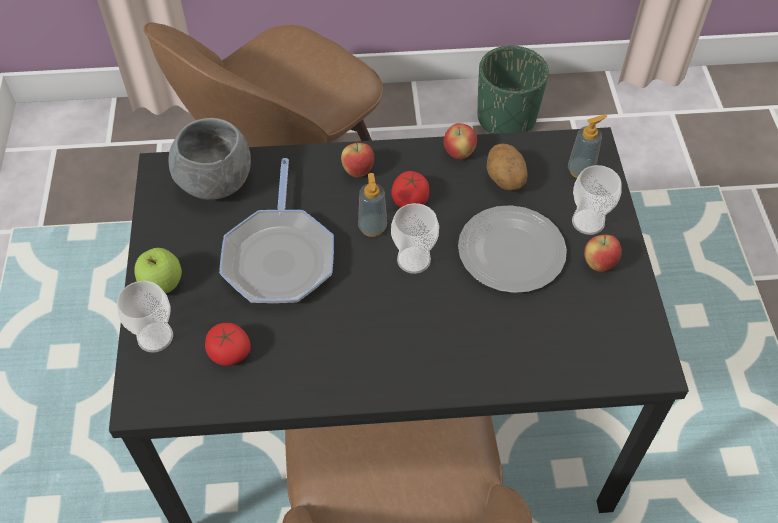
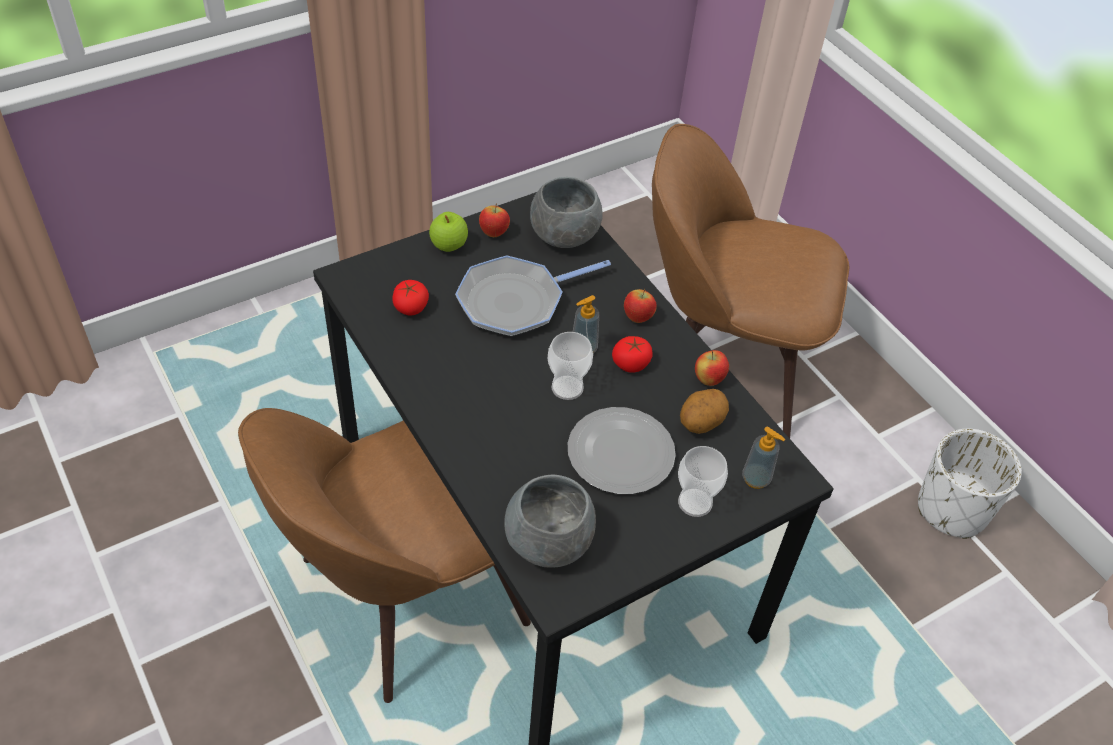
camera: 60 degrees right, 5 degrees down
(155, 337) = (401, 261): cup -> none
(506, 118) = (952, 509): green planter -> white planter
(588, 348) = (548, 543): none -> grey bowl
(599, 264) = (649, 525): apple -> apple (494, 233)

